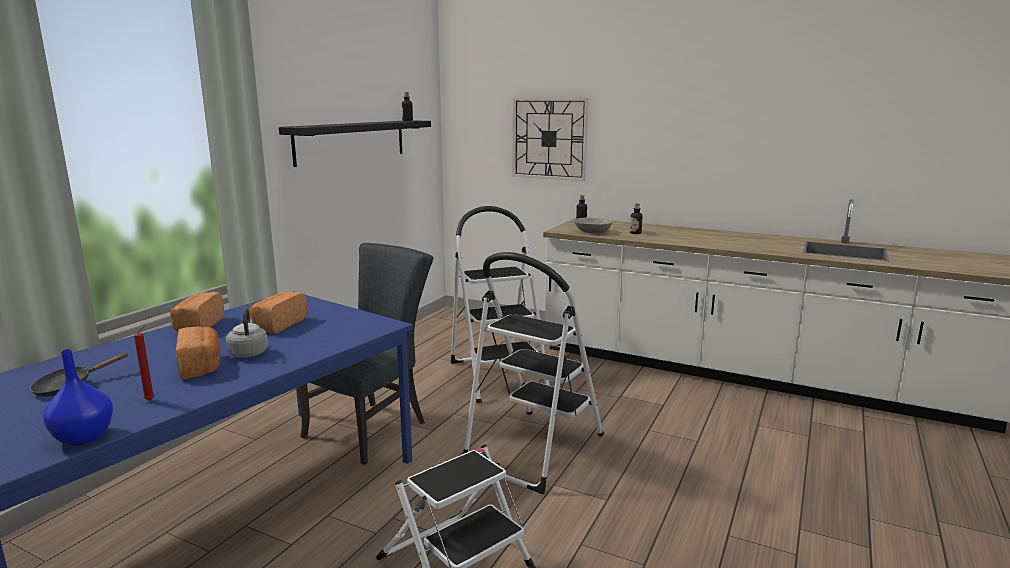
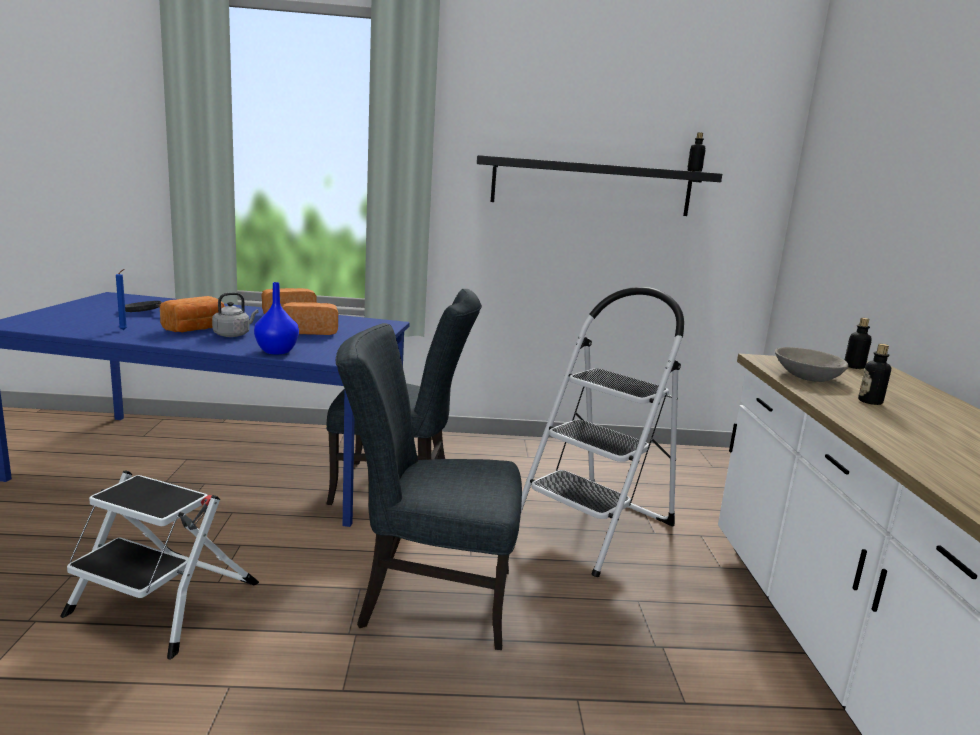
camera: 60 degrees right, 0 degrees up
(83, 438) = (54, 329): blue vase -> blue vase (275, 351)
(151, 400) = (124, 330): red candle -> blue candle
(531, 450) = (426, 598): step ladder -> grey chair
(549, 138) = (888, 217): wall clock -> none

